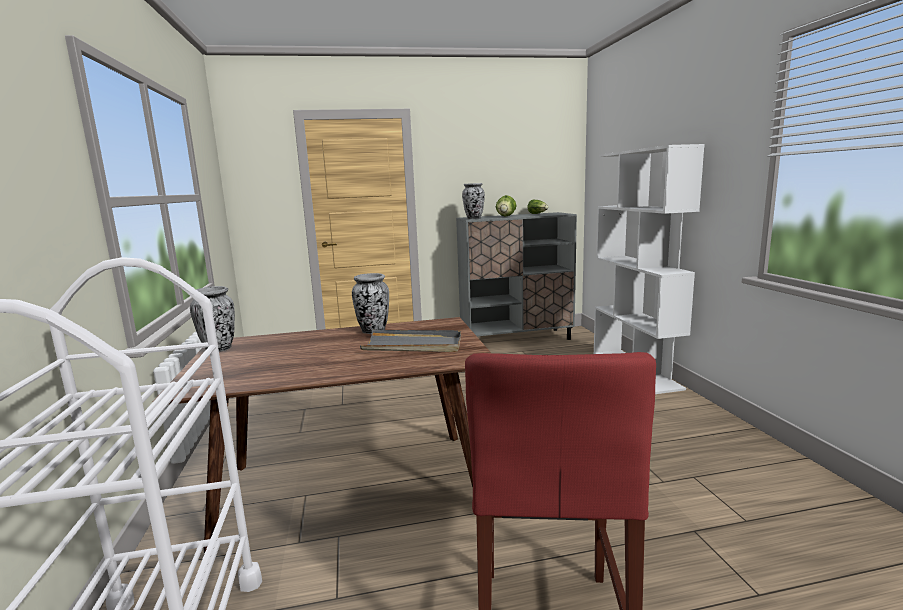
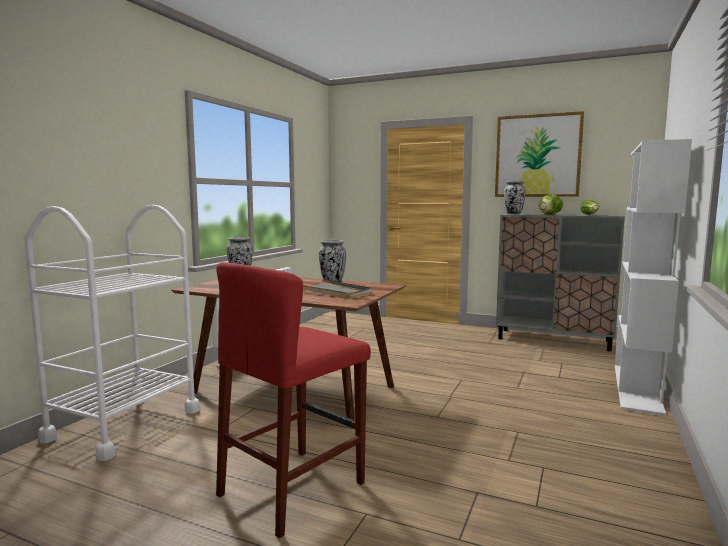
camera: 35 degrees right, 5 degrees down
(481, 155) = (537, 156): none -> picture

